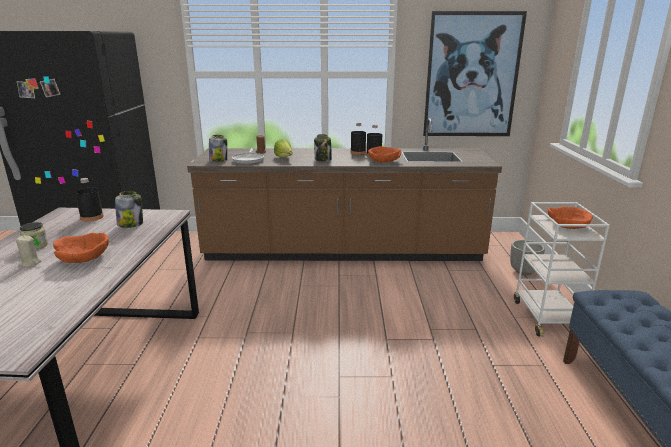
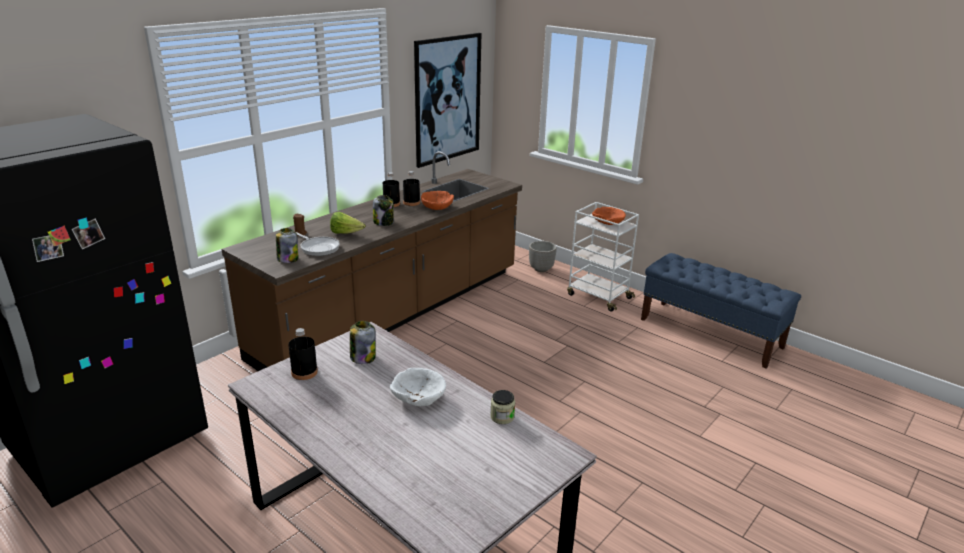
camera: 50 degrees left, 5 degrees up
(30, 263) = (389, 426): beige candle -> none
(36, 246) = (343, 417): jar -> jar (502, 417)
(84, 258) = (417, 397): orange bowl -> white bowl

